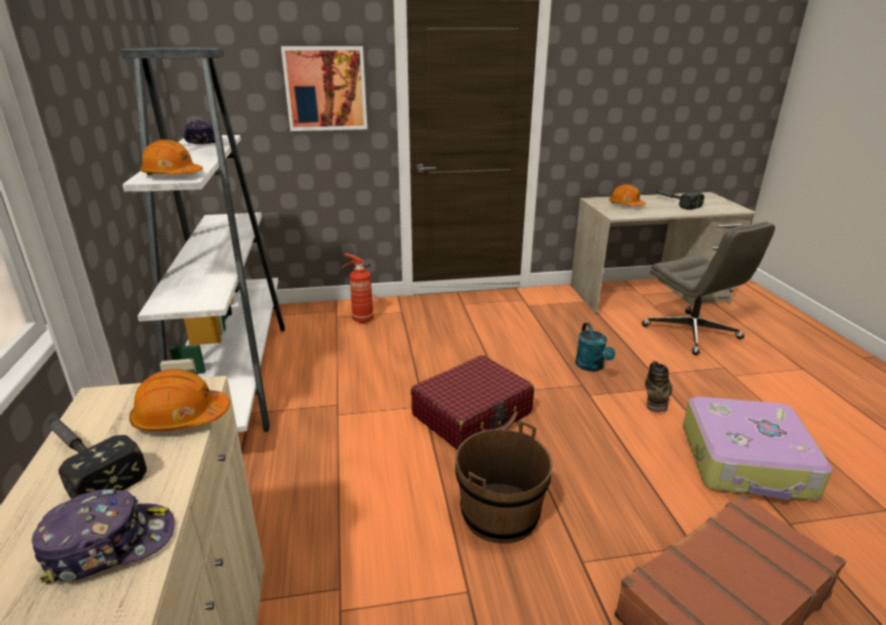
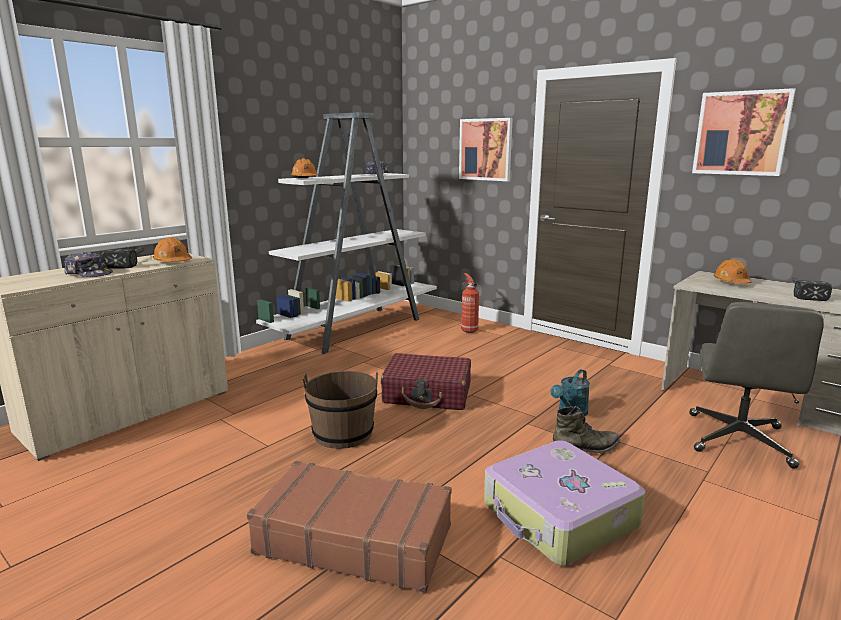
camera: 50 degrees right, 10 degrees down
(609, 67) = (741, 133): none -> picture

